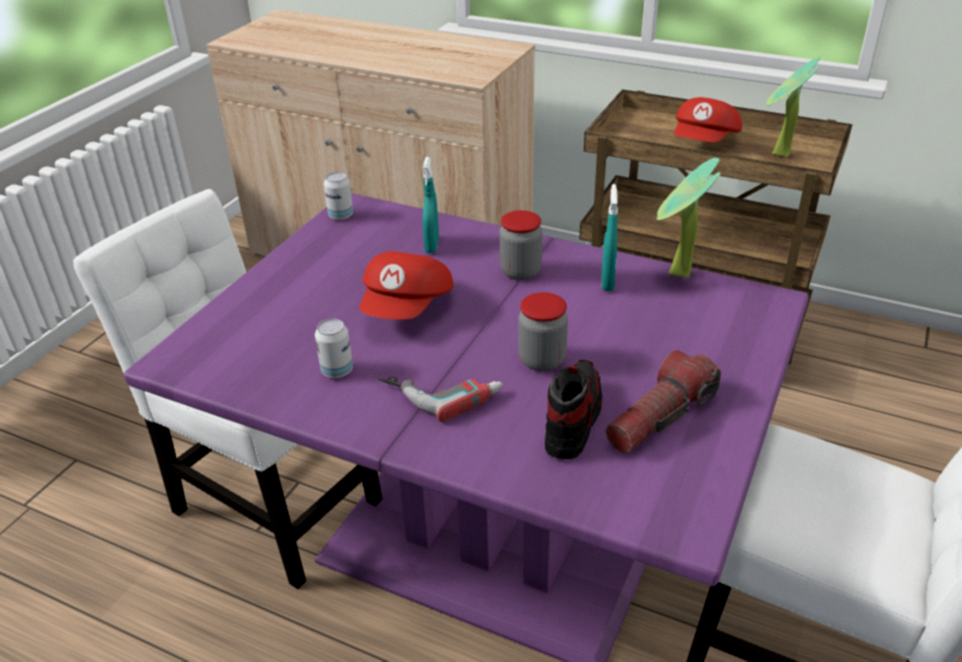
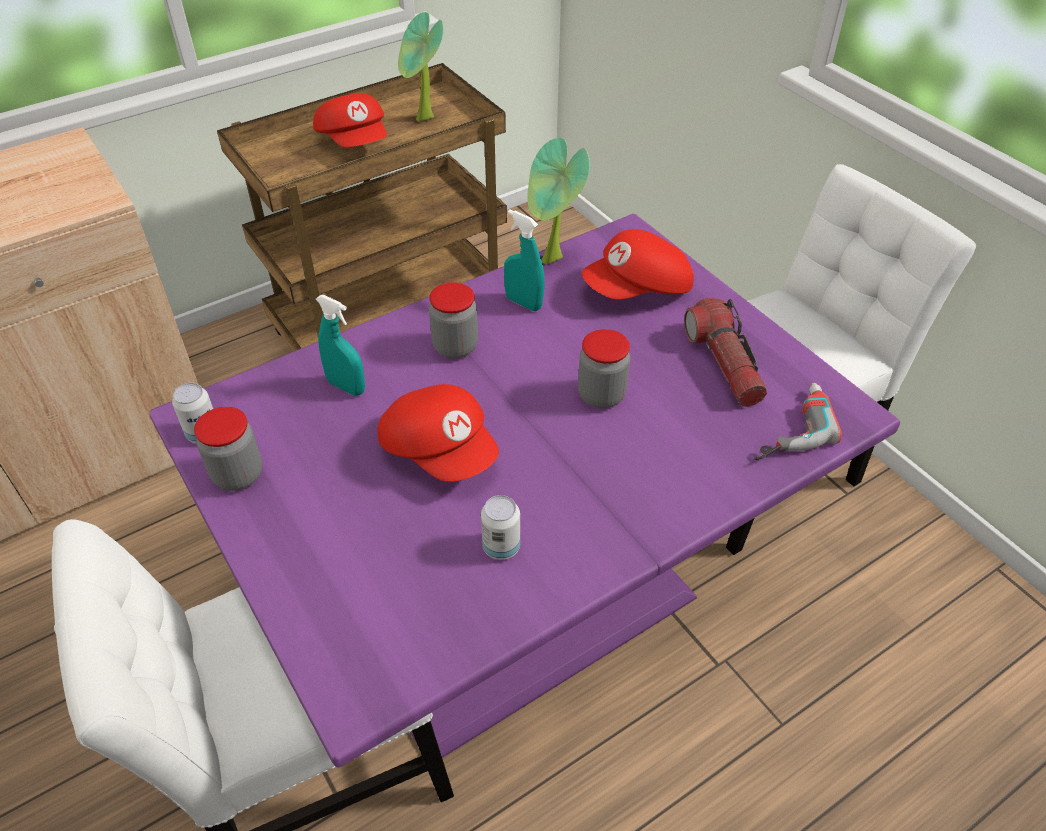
camera: 60 degrees left, 10 degrees up
(317, 242) = (238, 475): none -> jar
(441, 389) = (592, 480): power drill -> power drill (786, 426)
(572, 419) = (692, 414): shoe -> none
(700, 333) = (638, 290): none -> red cap

